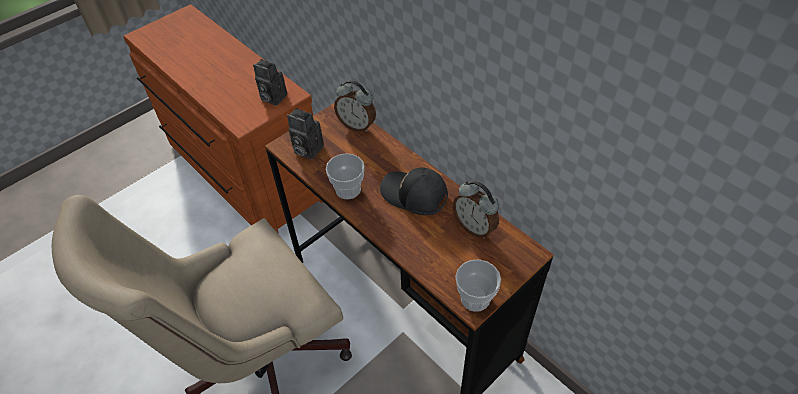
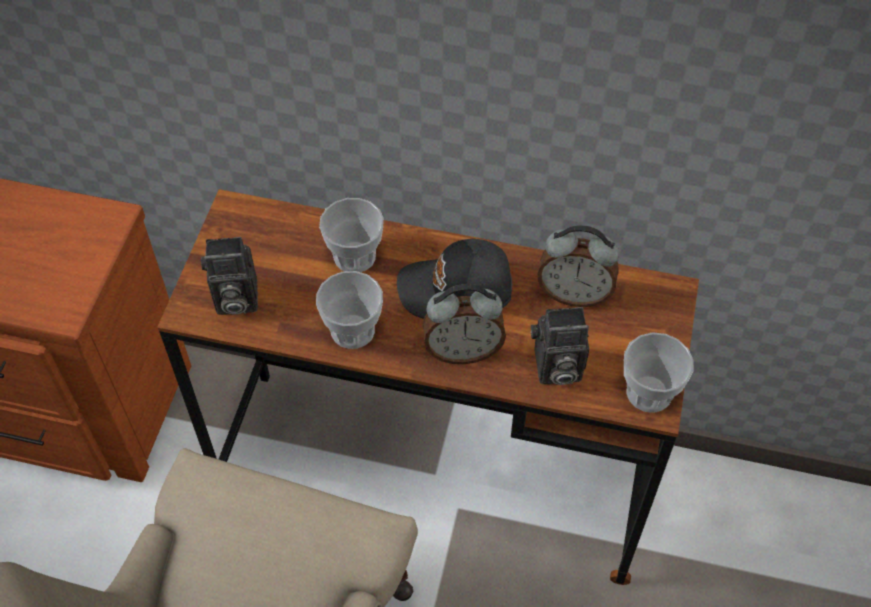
camera: 35 degrees left, 5 degrees up
(272, 97) = (76, 240): camera -> camera (555, 368)
(357, 125) = (283, 222): alarm clock -> alarm clock (463, 350)
(377, 156) = (354, 256): none -> cup

